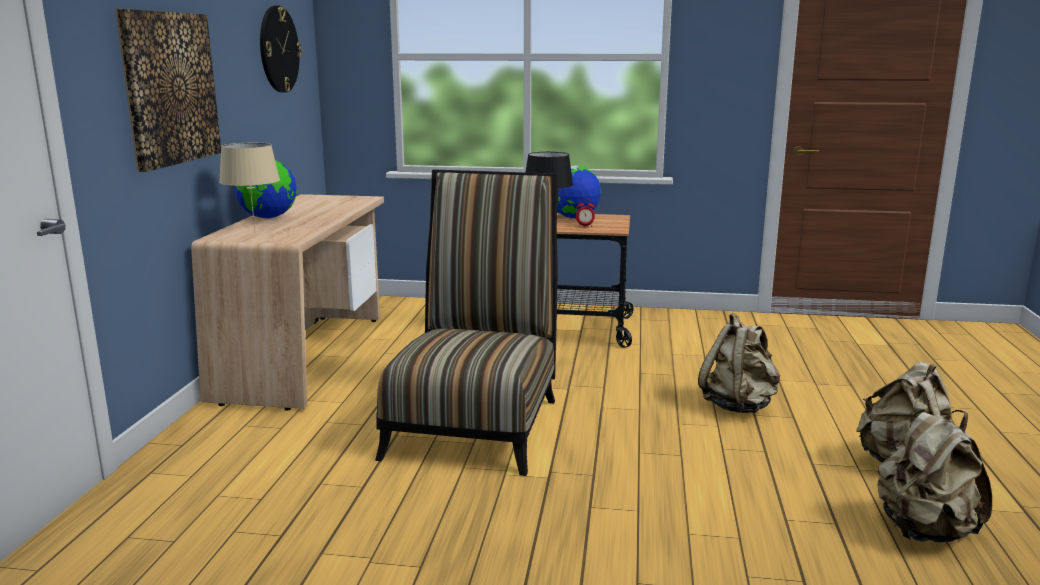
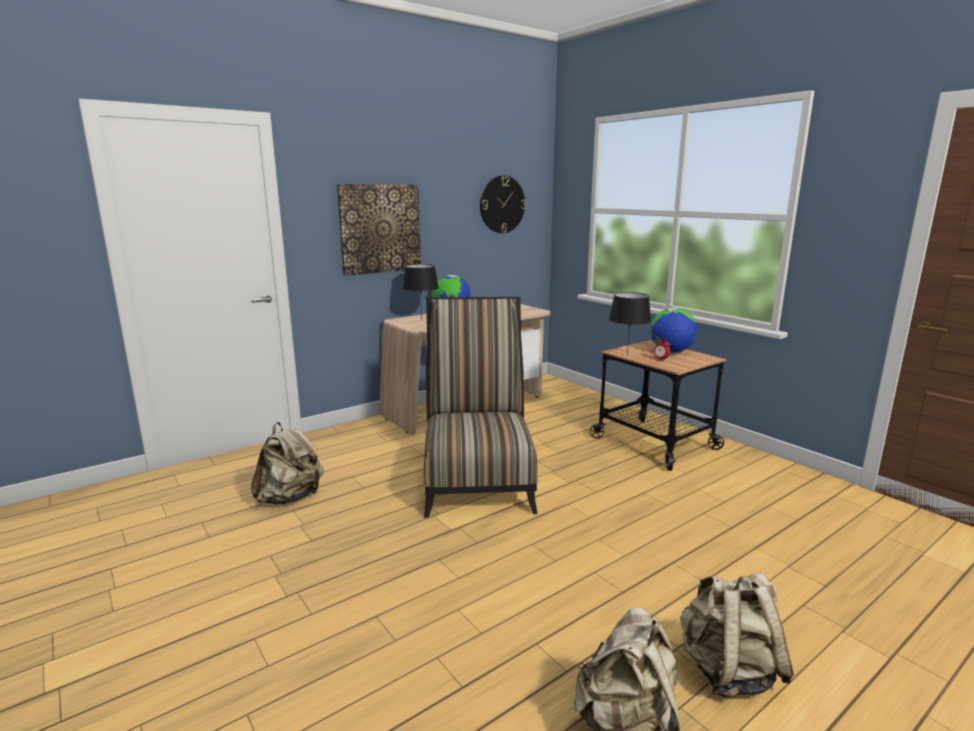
camera: 45 degrees right, 0 degrees up
(255, 232) = (421, 320): beige table lamp -> black table lamp
(476, 422) = (477, 478): chair -> chair turned 60 degrees counterclockwise
(738, 406) = (673, 550): beige backpack -> beige backpack (290, 498)

